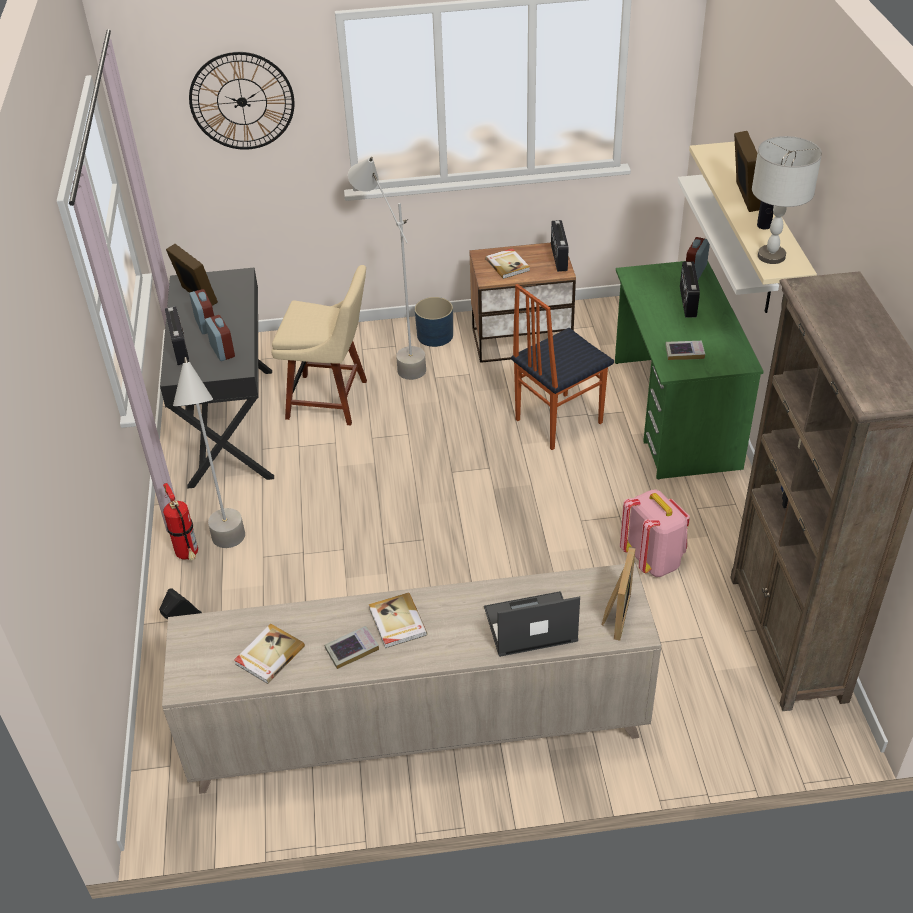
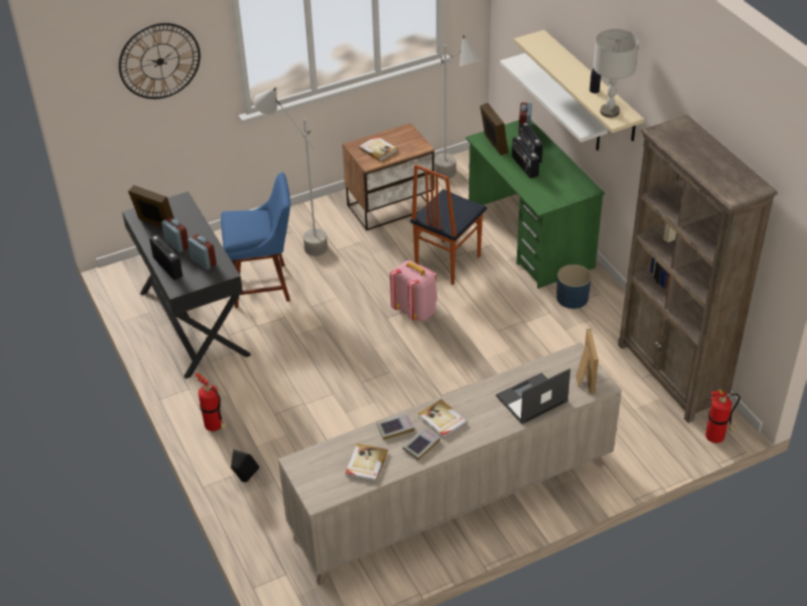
camera: 20 degrees left, 0 degrees up
(232, 556) = (250, 419): grey floor lamp -> grey floor lamp (456, 181)
(331, 400) = (264, 285): beige chair -> blue chair
(435, 336) = (320, 217): blue planter -> blue planter (572, 298)
(558, 258) = (413, 137): radio -> radio (524, 167)
(653, 559) = (560, 345): pink backpack -> pink backpack (415, 311)
(684, 352) = (545, 190): book -> book (395, 428)
(744, 197) = (571, 71): picture frame -> picture frame (493, 145)
(815, 744) = (716, 438): none -> fire extinguisher

